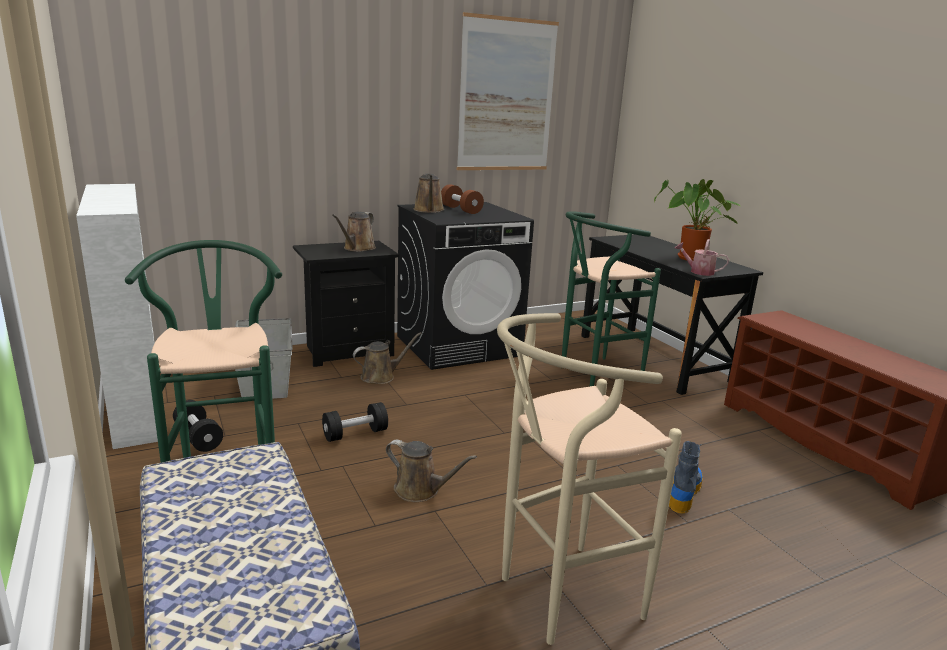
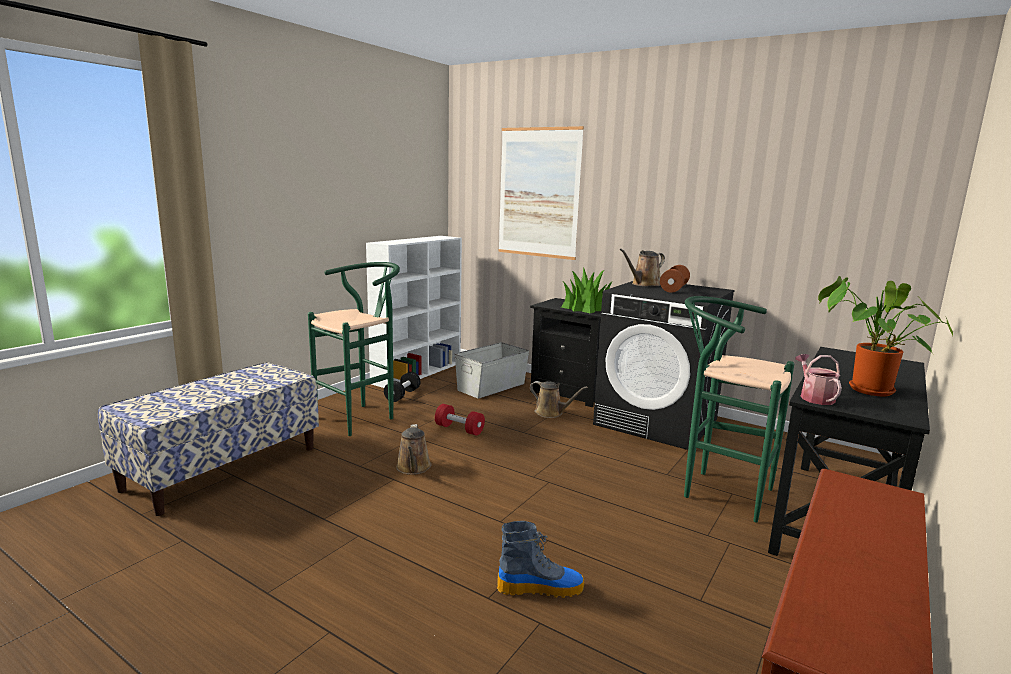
camera: 60 degrees right, 5 degrees down
(355, 434) = (459, 429): black dumbbell -> red dumbbell
(357, 248) = (586, 307): brown watering can -> potted plant
(506, 96) = (772, 181): picture -> picture (538, 193)
(557, 598) = (326, 549): beige stool -> none

